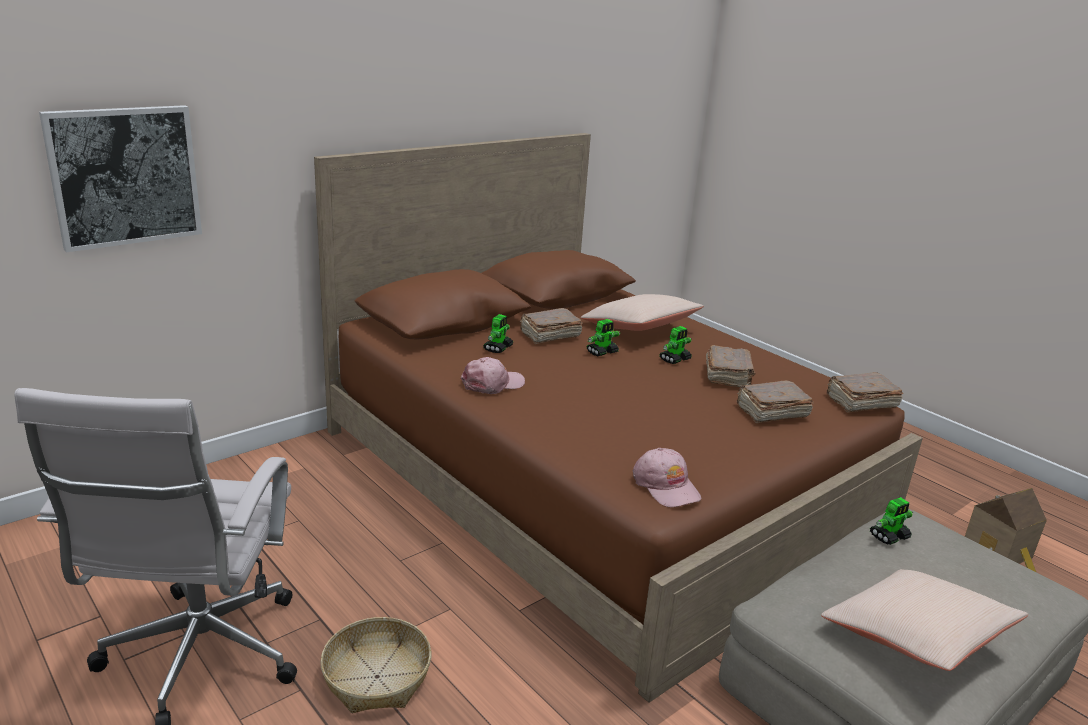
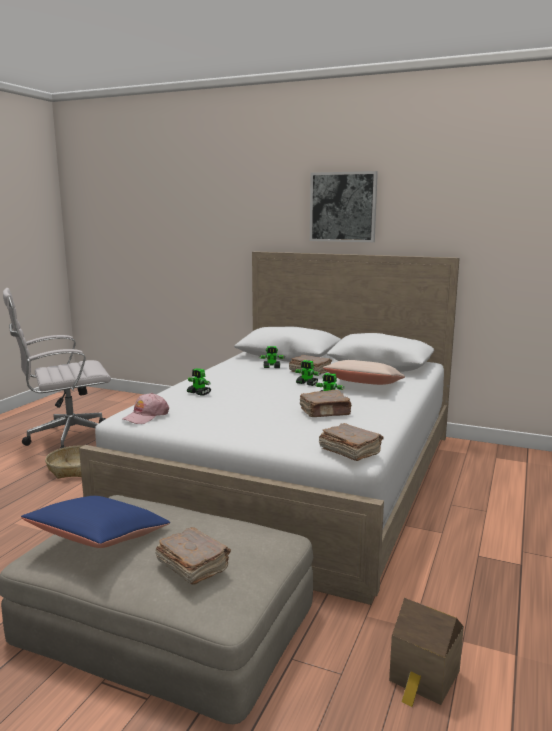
camera: 65 degrees right, 10 degrees down
(125, 176) = (175, 251): picture -> picture (343, 207)
(492, 384) = (223, 373): pink cap -> none
(594, 479) = (297, 477): brown bed -> white bed
(771, 412) = (283, 428): brown book -> brown book (192, 566)
(889, 536) = (227, 523): toy robot -> toy robot (199, 393)
(915, 637) = (99, 539): beige pillow -> blue pillow

